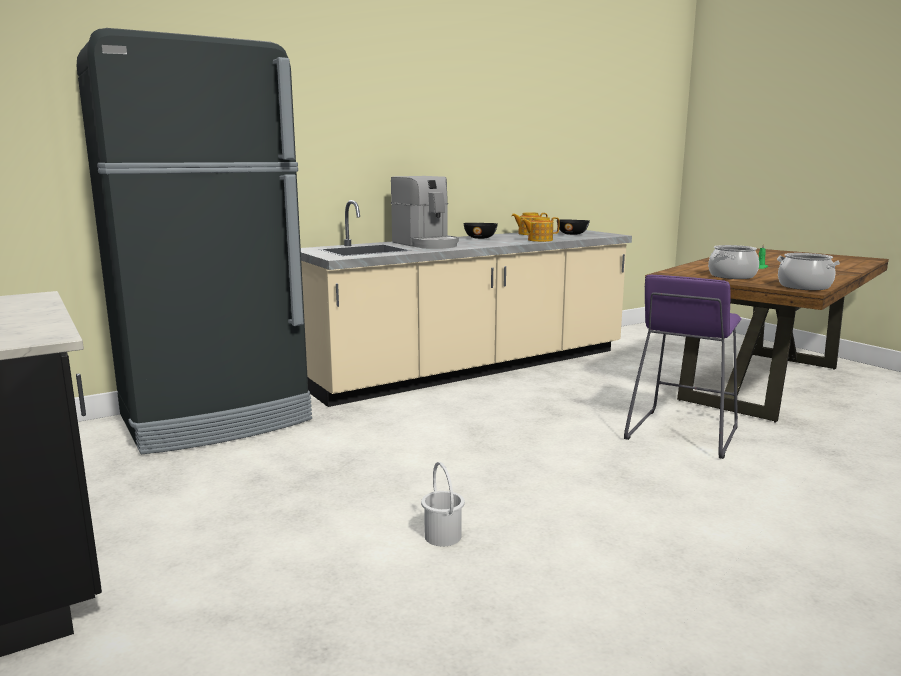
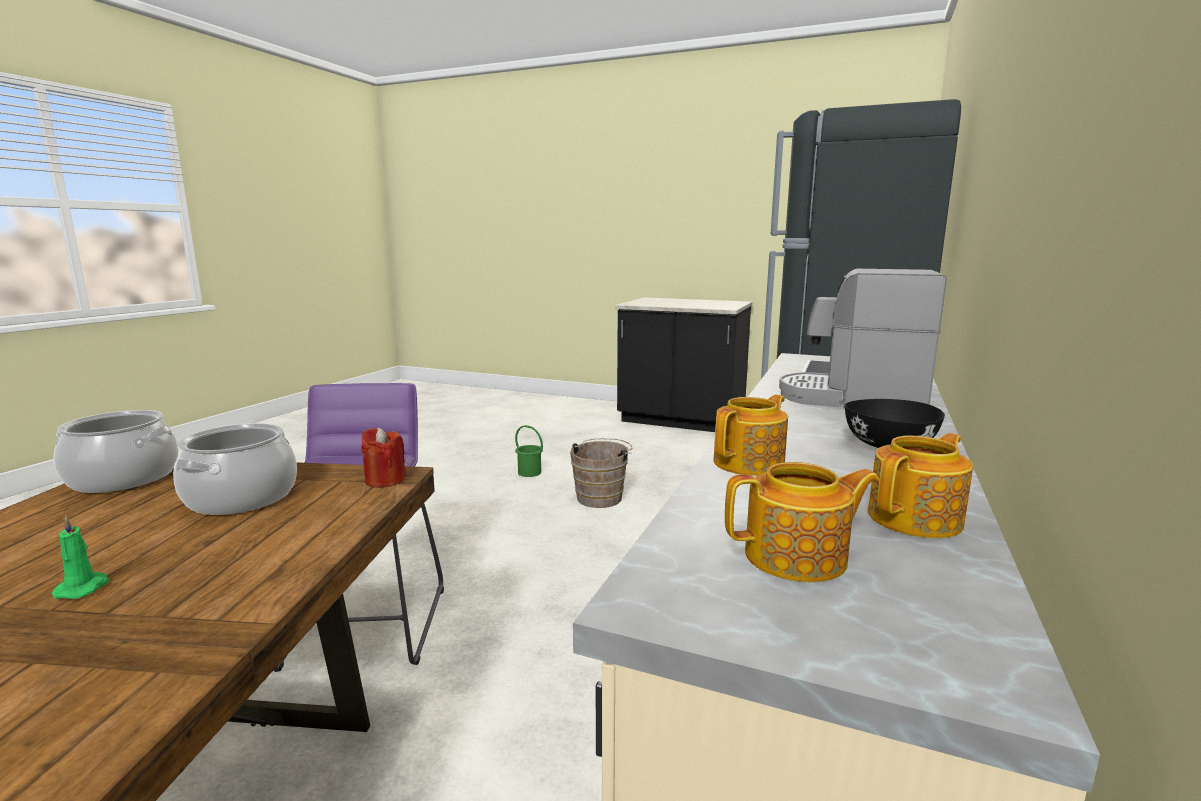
camera: 145 degrees right, 0 degrees up
(412, 473) = (601, 497): none -> brown bucket
(442, 537) = (529, 472): white bucket -> green bucket
(572, 234) = (798, 557): black bowl -> teapot
(668, 273) = (385, 480): none -> red candle

